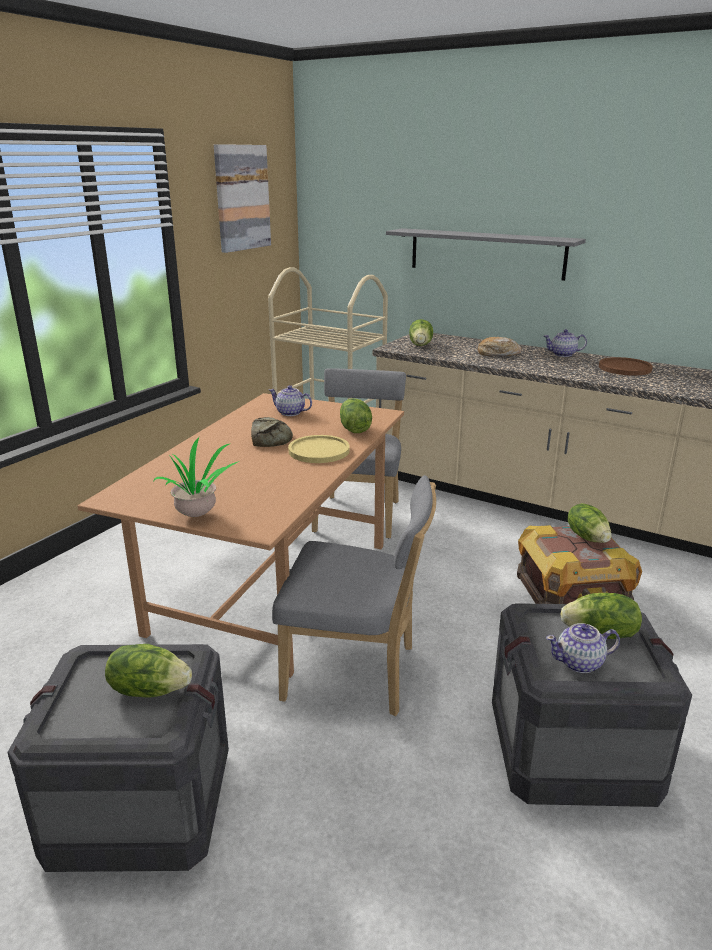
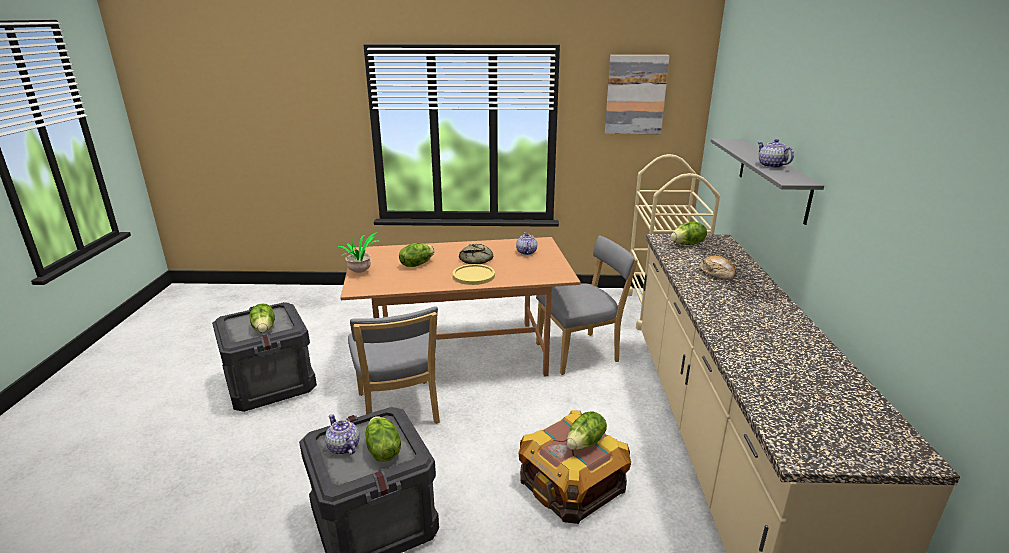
camera: 60 degrees right, 0 degrees up
(354, 429) = (521, 275): lettuce -> lettuce (416, 264)
(563, 354) = (770, 299): teapot -> teapot (771, 166)
(625, 368) = (778, 333): brown plate -> none

